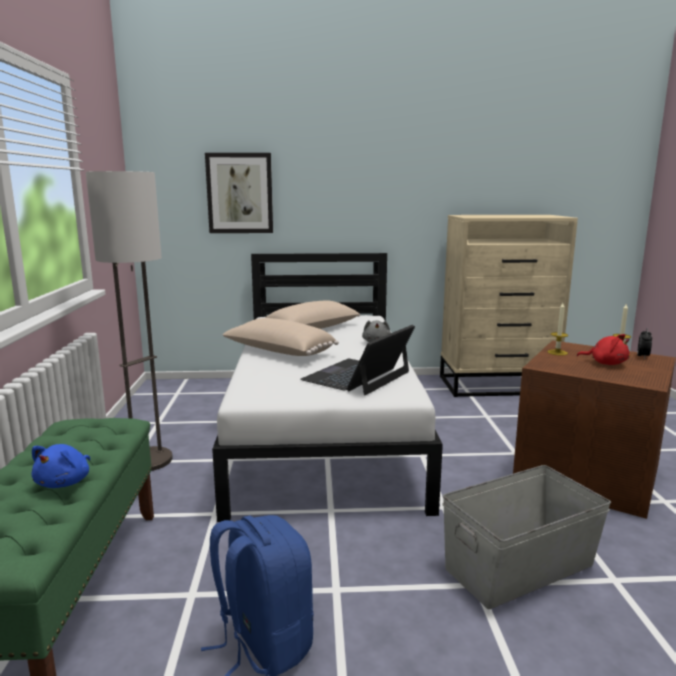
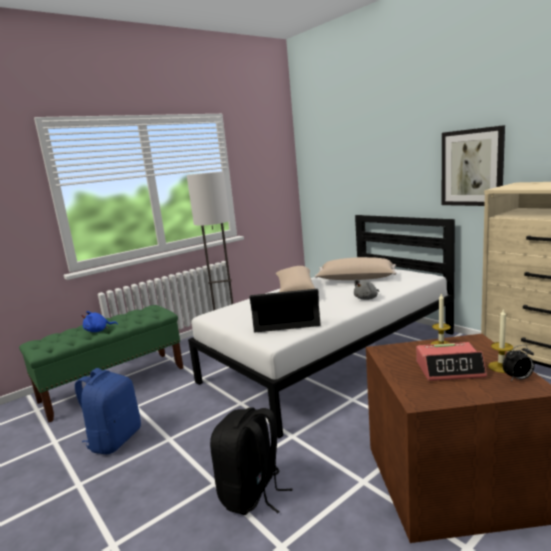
camera: 55 degrees right, 0 degrees up
(240, 193) = (352, 169): picture -> picture (472, 167)
(520, 567) = (252, 494): grey storage box -> black backpack
(605, 363) = (450, 369): red plush toy -> alarm clock

